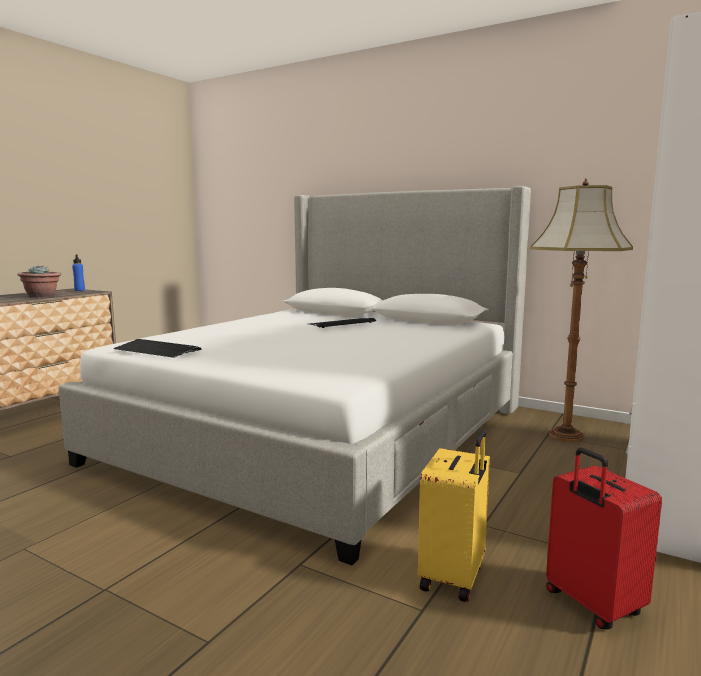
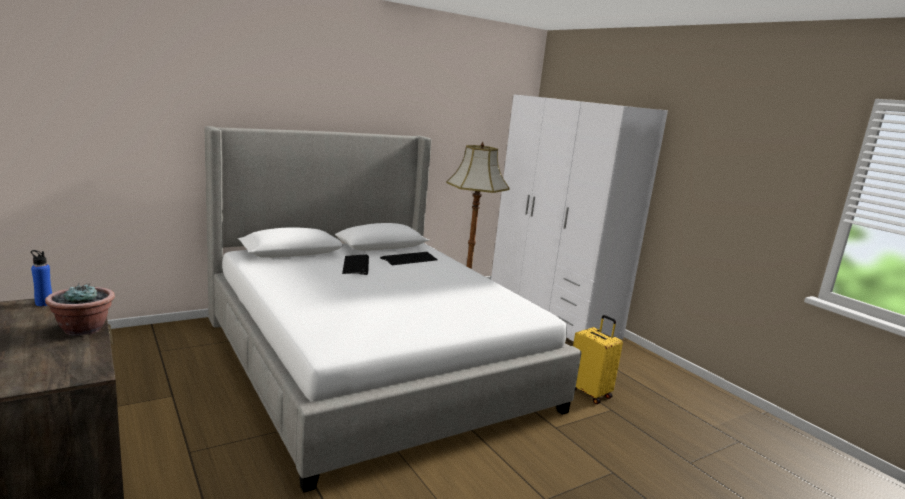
camera: 65 degrees left, 5 degrees up
(157, 350) = (385, 338): keyboard -> keyboard (409, 259)
(591, 604) = (623, 374): red suitcase -> none

